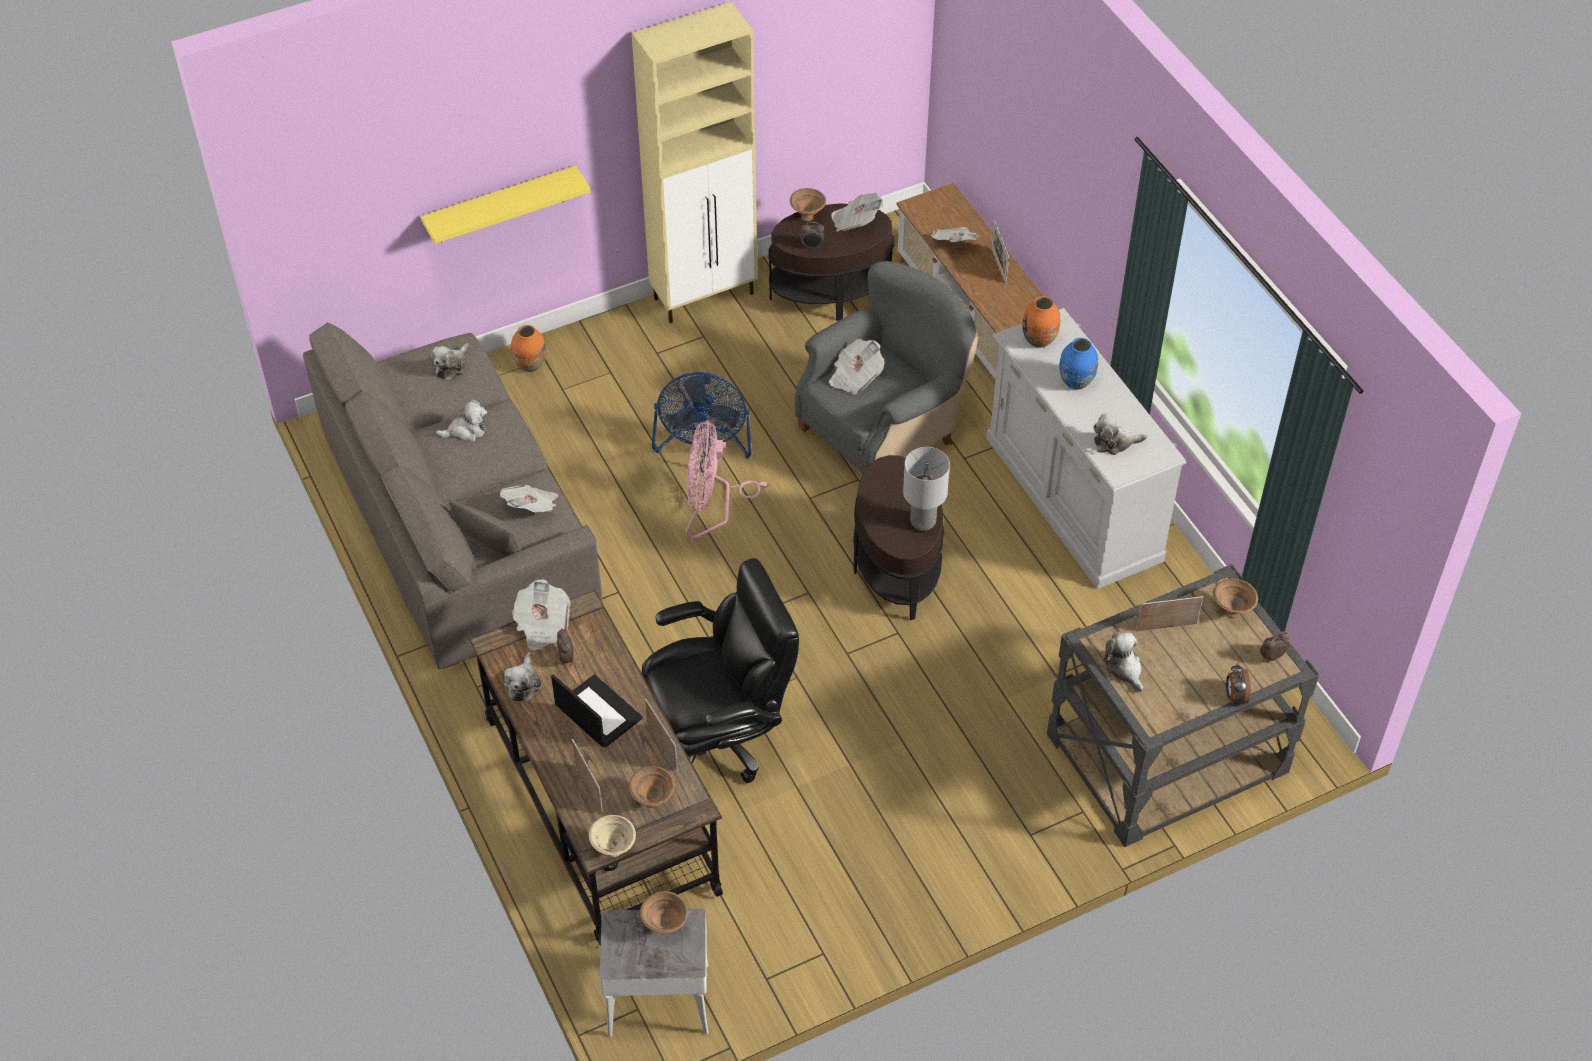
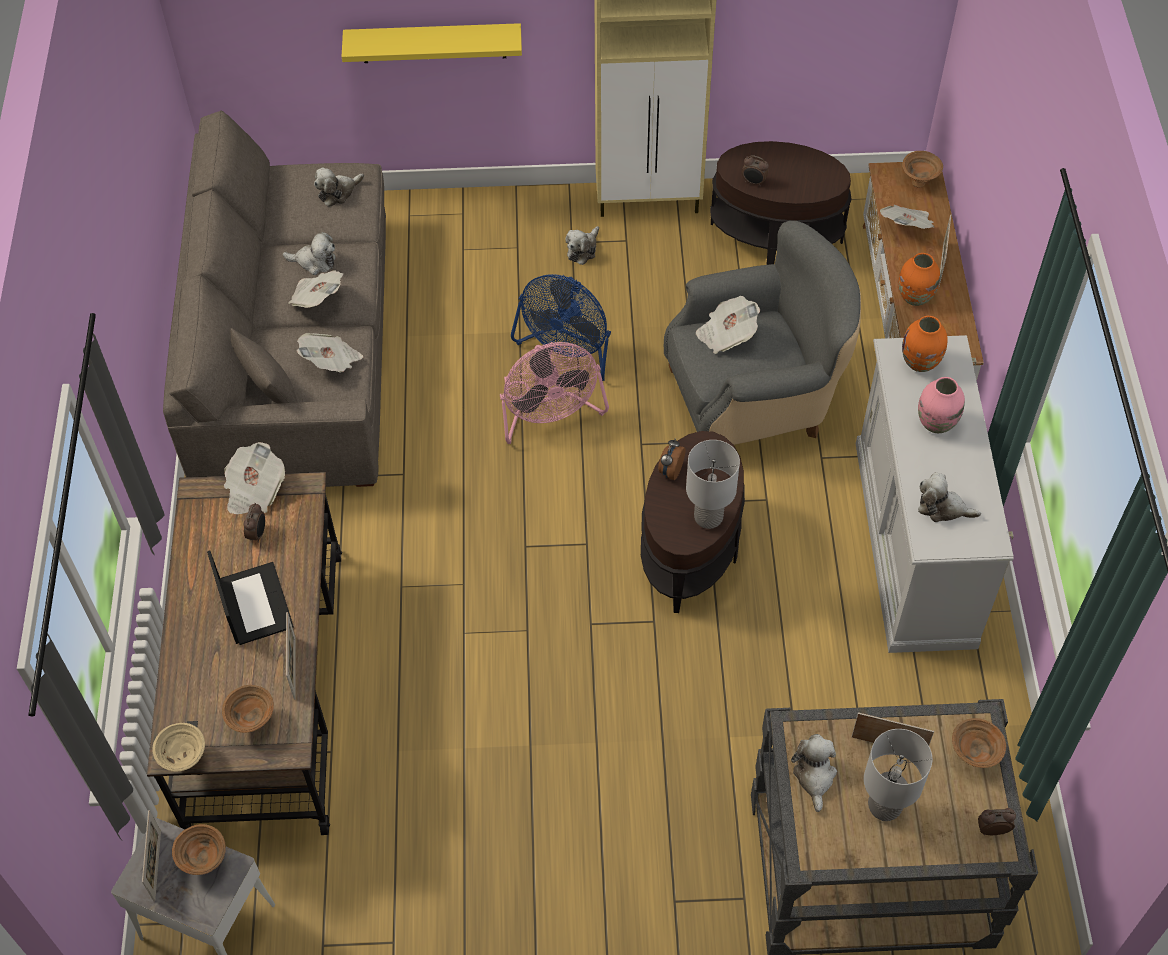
camera: 25 degrees right, 5 degrees up
(523, 684) = (202, 545): plush toy -> plush toy (583, 249)
(530, 365) = (446, 215): orange vase -> orange vase (914, 297)
(589, 788) = (199, 683): picture frame -> picture frame (157, 866)
(714, 501) = (545, 413): pink fan -> pink fan turned 135 degrees counterclockwise
(720, 735) = (419, 662): black office chair -> none
(807, 216) = (766, 150): brown bowl -> brown bowl (919, 182)
(855, 222) = (812, 171): newspaper -> newspaper (317, 298)
(1076, 382) = (936, 423): blue vase -> pink vase
(1187, 670) = (884, 807): none -> grey table lamp
(1235, 696) = (924, 861): alarm clock -> alarm clock (670, 471)

